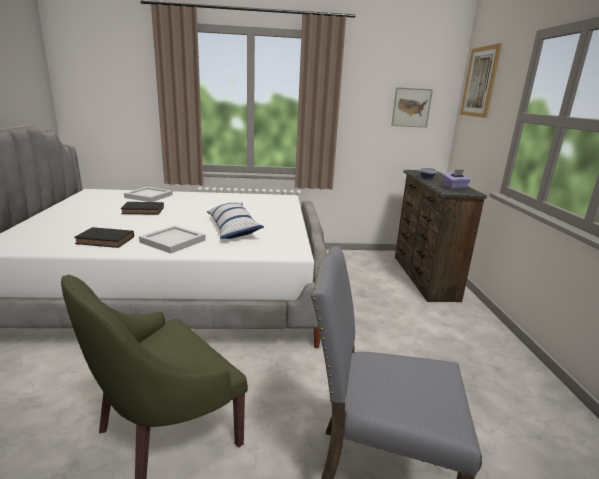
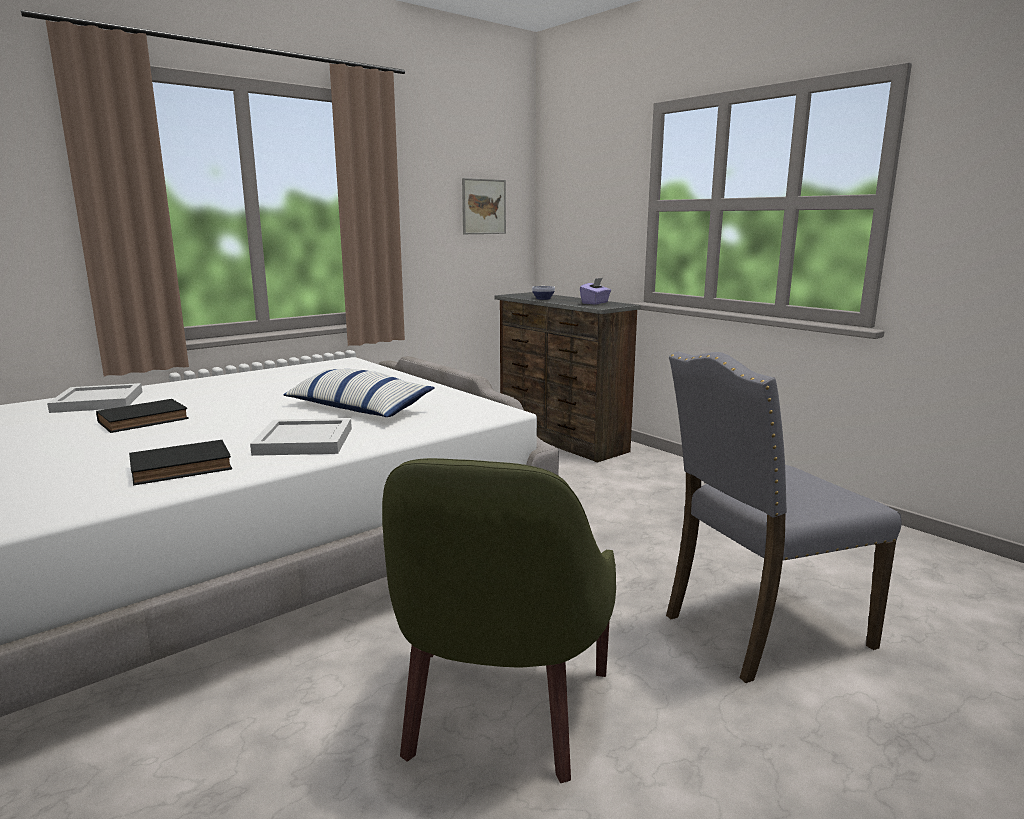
camera: 35 degrees left, 5 degrees down
(480, 82) = (571, 168): picture -> none

